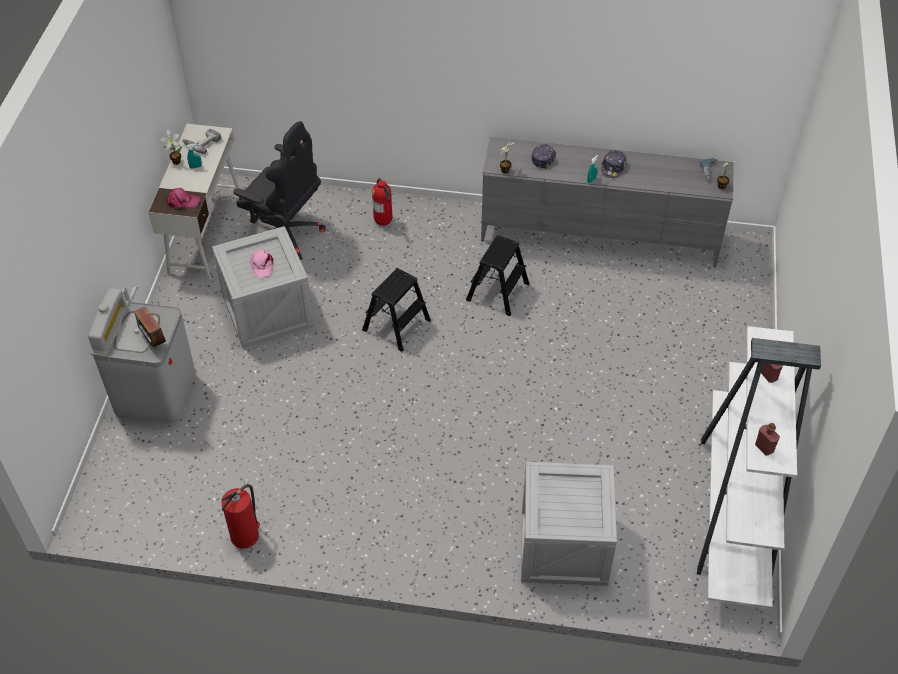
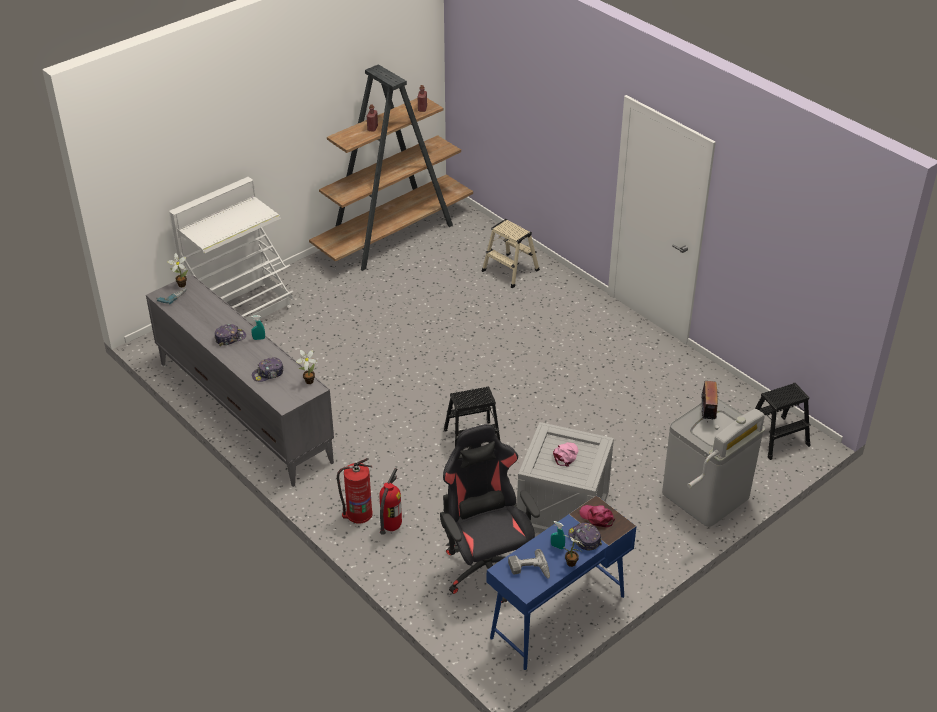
camera: 140 degrees left, 10 degrees down
(180, 182) = (584, 539): none -> cap
(205, 233) = (557, 617): white desk -> blue desk
(245, 535) = (702, 374): fire extinguisher -> fire extinguisher (358, 514)
(497, 292) = (371, 419): black step ladder -> black step ladder (776, 437)
(562, 547) = (510, 270): crate -> beige step ladder
(730, 316) = (242, 314): none -> white shoe rack
(735, 511) = (394, 235): white bookcase -> brown bookcase

